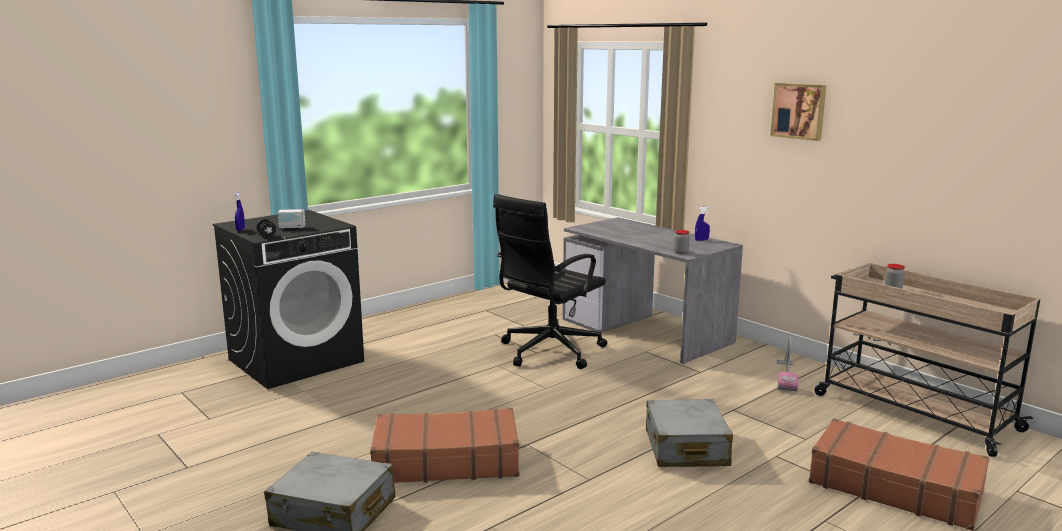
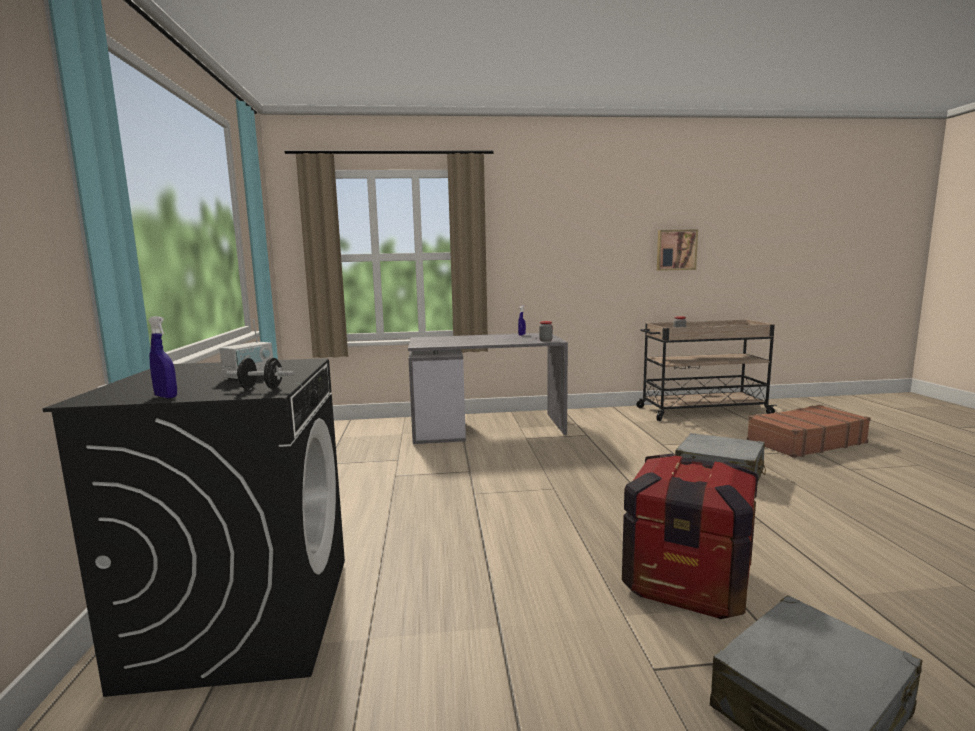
camera: 55 degrees left, 5 degrees down
(445, 461) = (687, 582): brown suitcase -> crate
(549, 351) = (475, 466): black office chair -> none
(786, 376) = (621, 419): vacuum cleaner -> none
(799, 111) = (575, 222): picture -> picture (676, 250)

